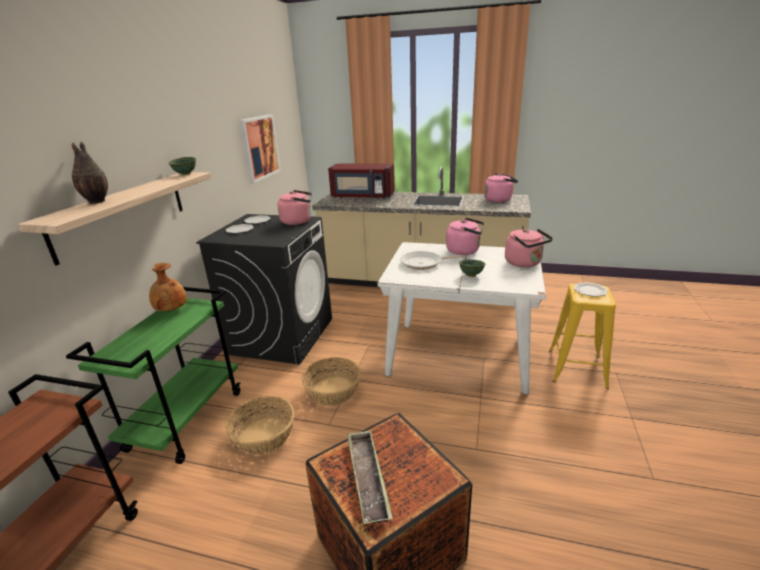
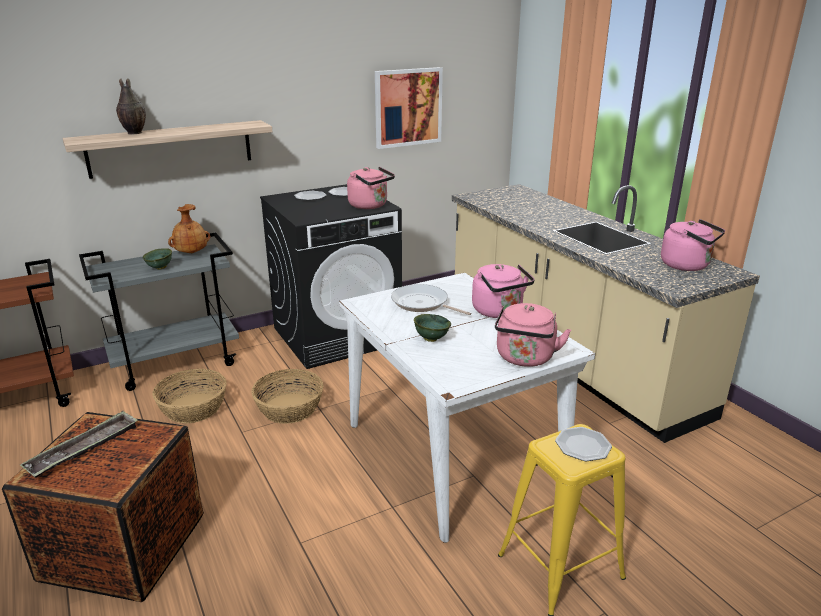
camera: 45 degrees right, 0 degrees up
(186, 174) = (251, 123): green bowl -> green bowl (160, 268)
(187, 419) = (177, 363): green cart -> grey cart
(362, 197) = (526, 202): red microwave -> none

